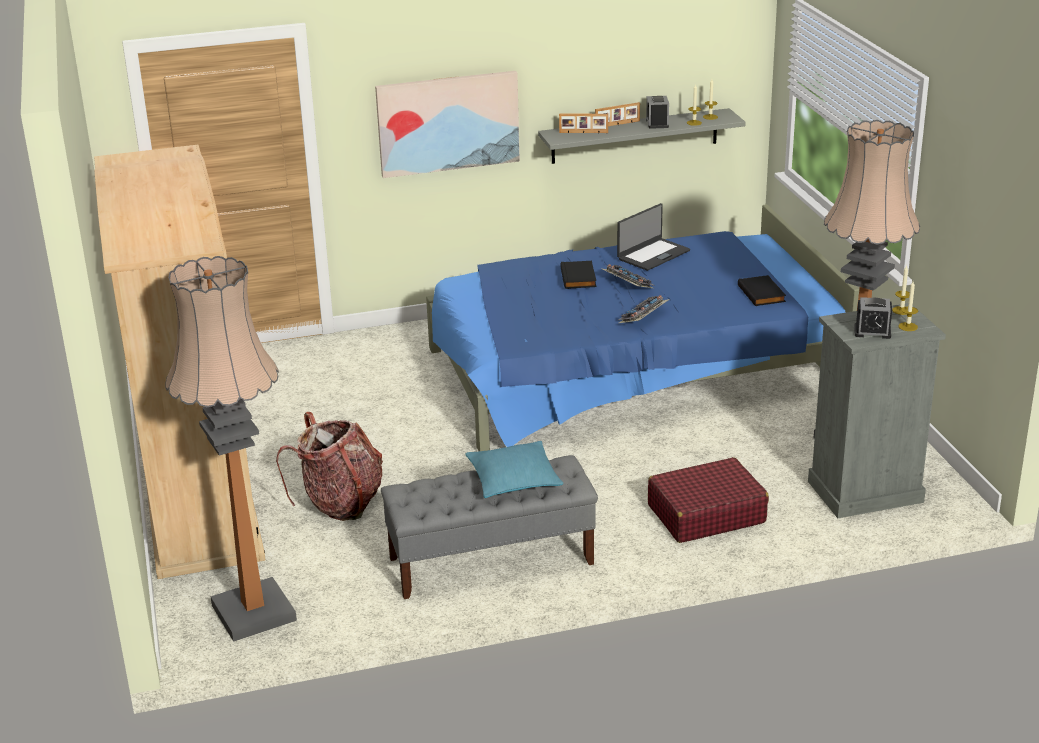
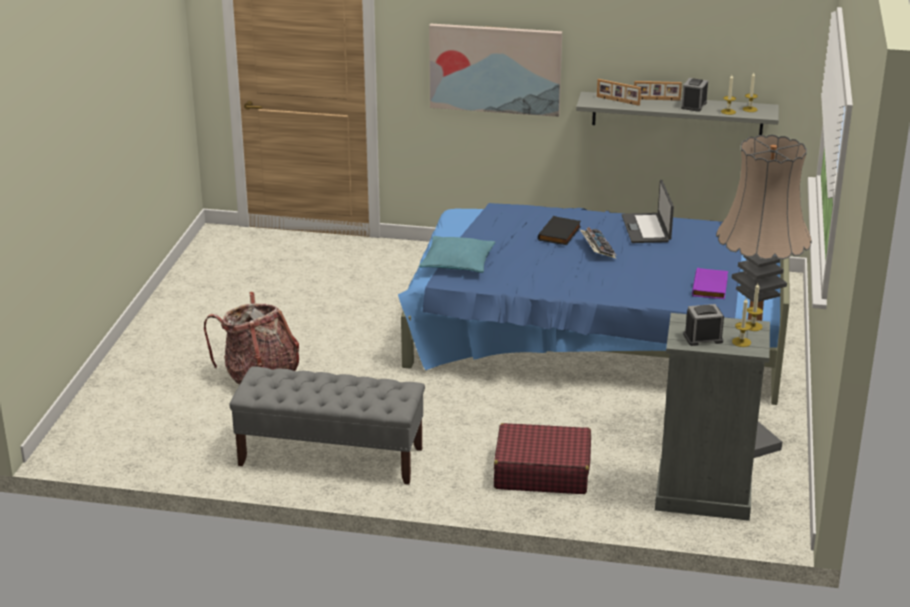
camera: 25 degrees right, 0 degrees up
(198, 494) = (163, 340): beige wardrobe -> none
(253, 612) = (122, 441): floor lamp -> none
(514, 479) = (353, 389): turquoise pillow -> turquoise pillow (457, 263)
(643, 316) = (581, 280): keyboard -> none
(652, 254) = (647, 229): laptop -> laptop turned 105 degrees clockwise
(762, 294) = (711, 287): black book -> purple book
(872, 332) = (703, 338): alarm clock -> alarm clock turned 135 degrees clockwise

